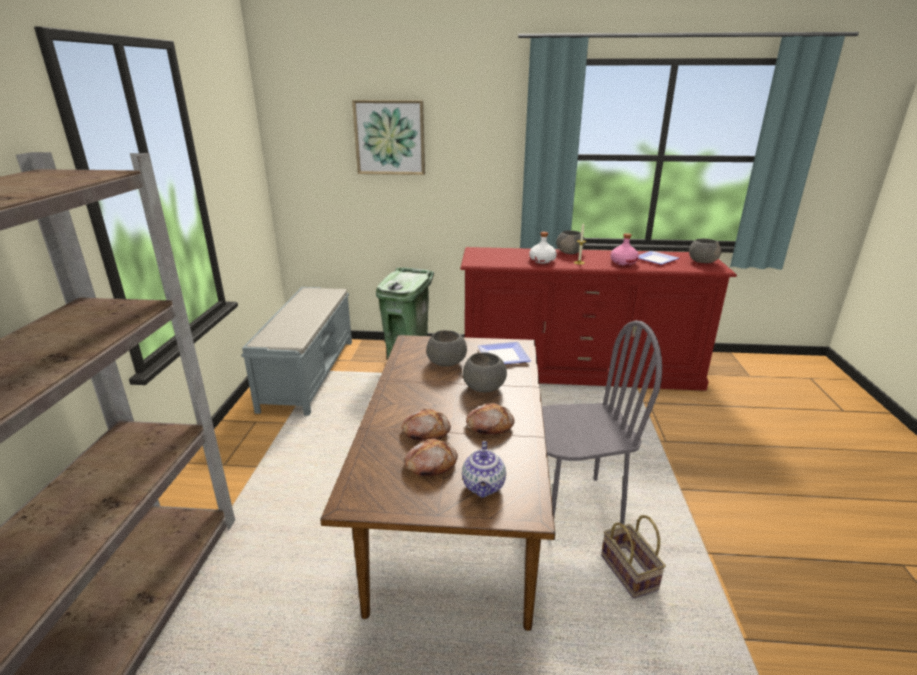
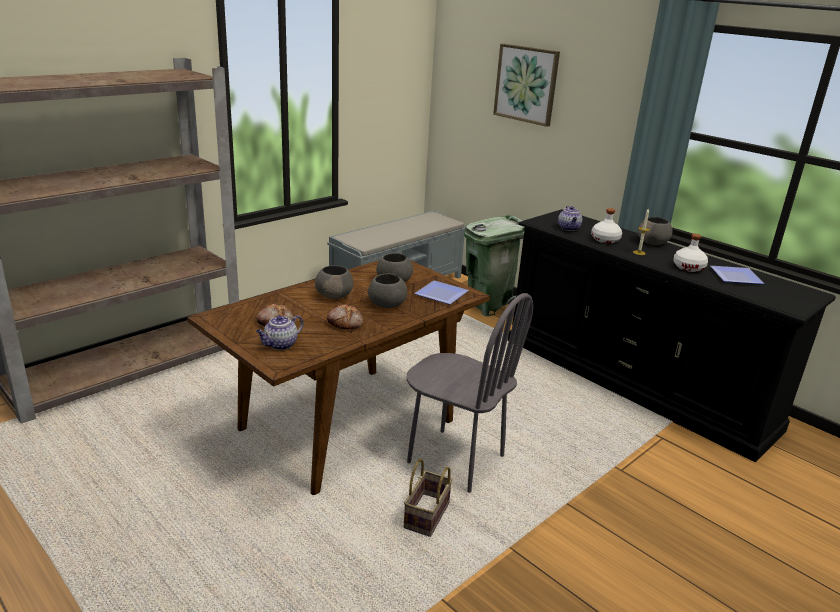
camera: 40 degrees right, 0 degrees up
(425, 431) = (304, 308): bread -> none
(504, 260) = (569, 228): none -> teapot
(579, 371) = (634, 382): red cabinet -> black cabinet
(623, 262) = (688, 267): pink bottle -> white bottle
(702, 261) = (790, 297): grey bowl -> grey bowl (334, 295)

